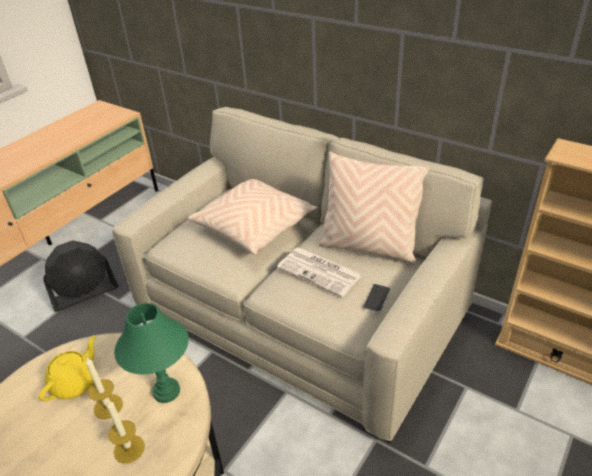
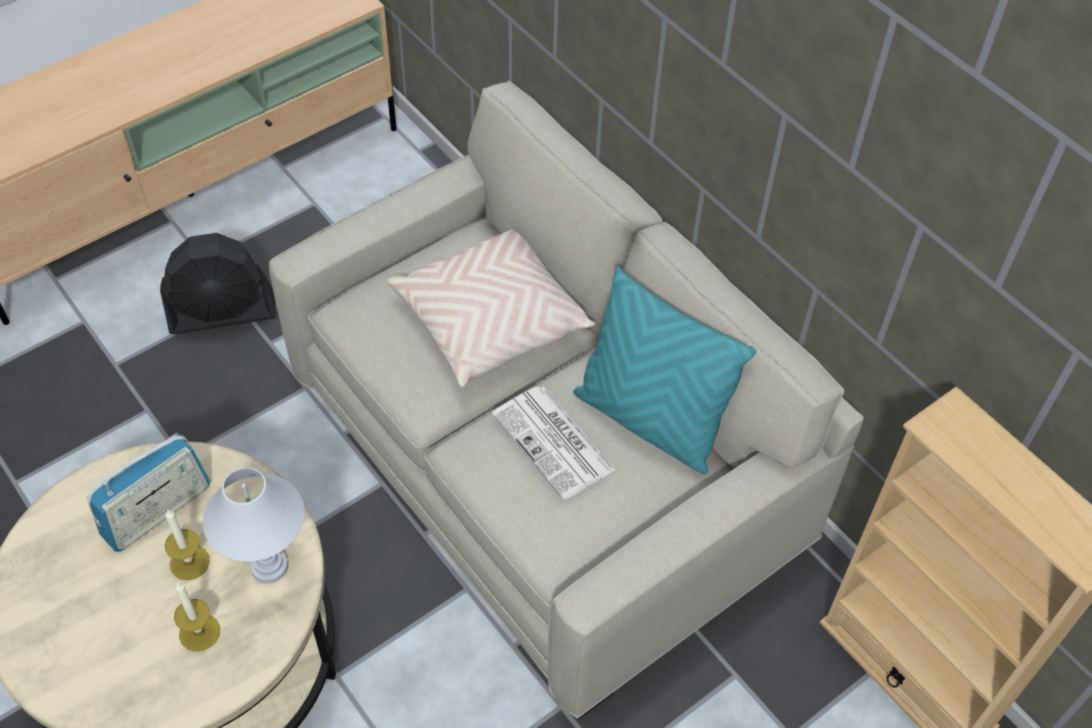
camera: 15 degrees right, 15 degrees up
(75, 382) = (157, 511): yellow teapot -> radio
(166, 392) = (269, 567): green table lamp -> white table lamp
(368, 247) = (650, 420): beige pillow -> turquoise pillow
(376, 298) = (615, 518): phone -> none

